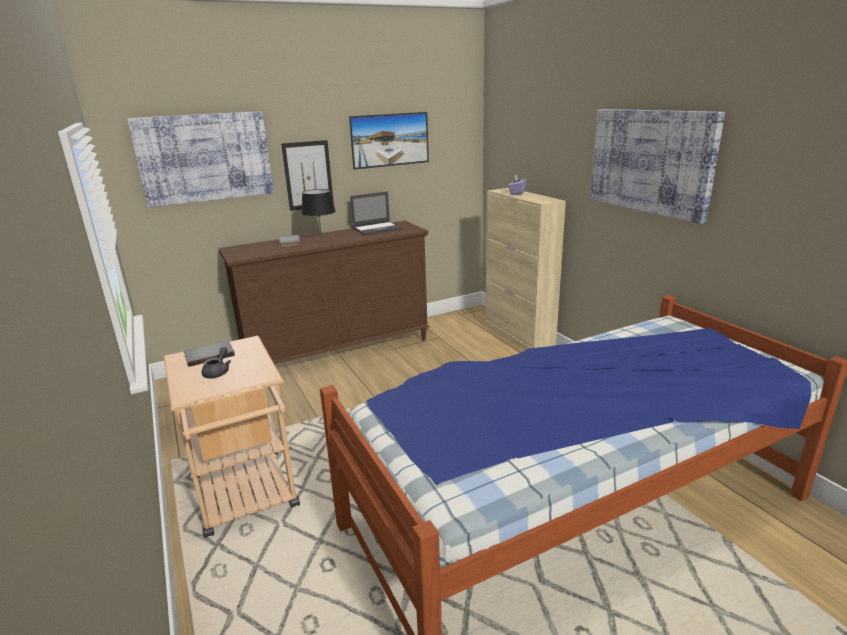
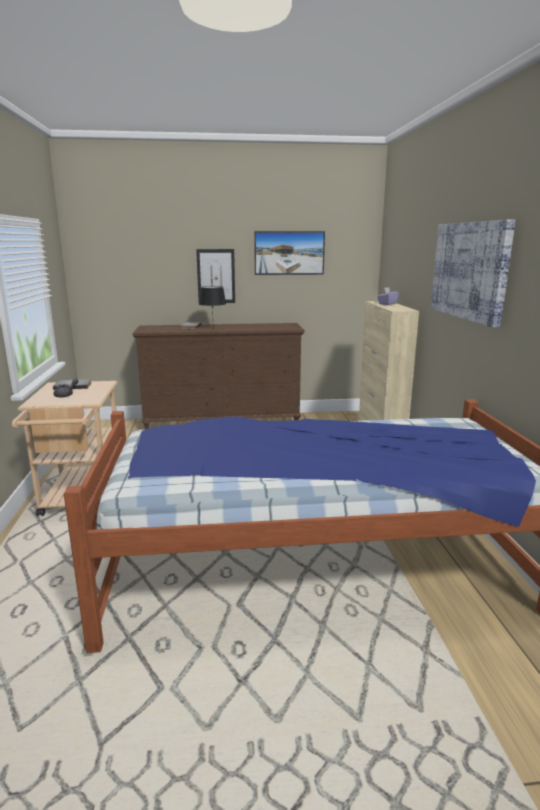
camera: 20 degrees right, 5 degrees down
(205, 157) = (137, 255): picture -> none
(377, 229) = (267, 325): laptop -> none

